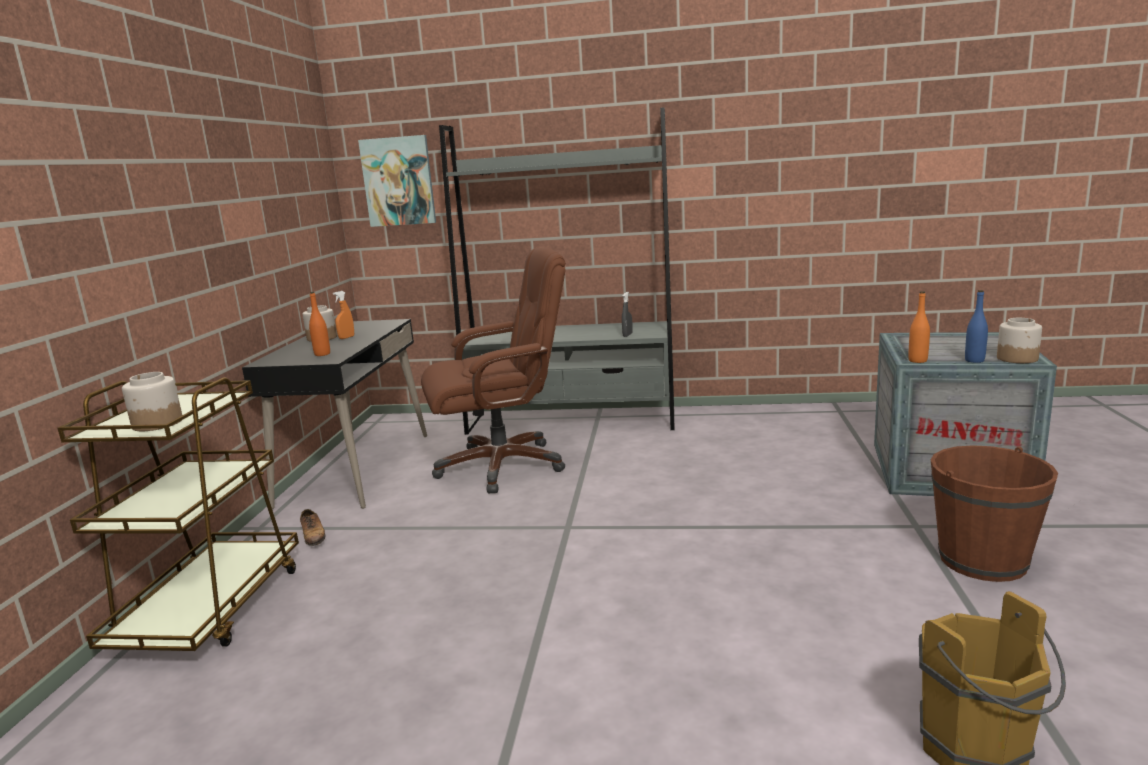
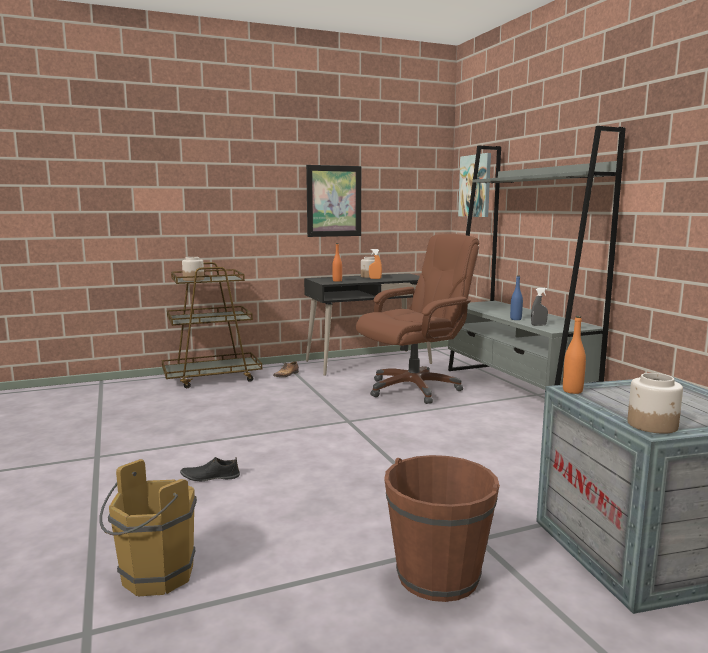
camera: 60 degrees right, 5 degrees down
(241, 222) = (334, 201): none -> picture
(502, 465) = (414, 389): brown office chair -> brown office chair turned 75 degrees counterclockwise
(680, 667) = (210, 477): none -> black shoe
(974, 360) = (610, 409): blue bottle -> blue bottle (515, 319)

